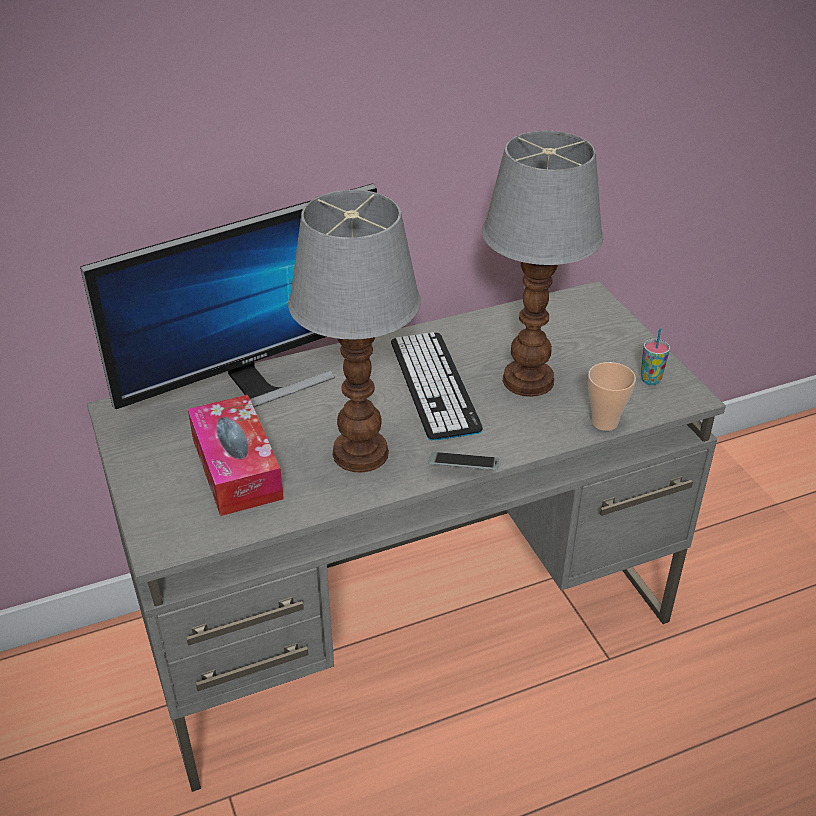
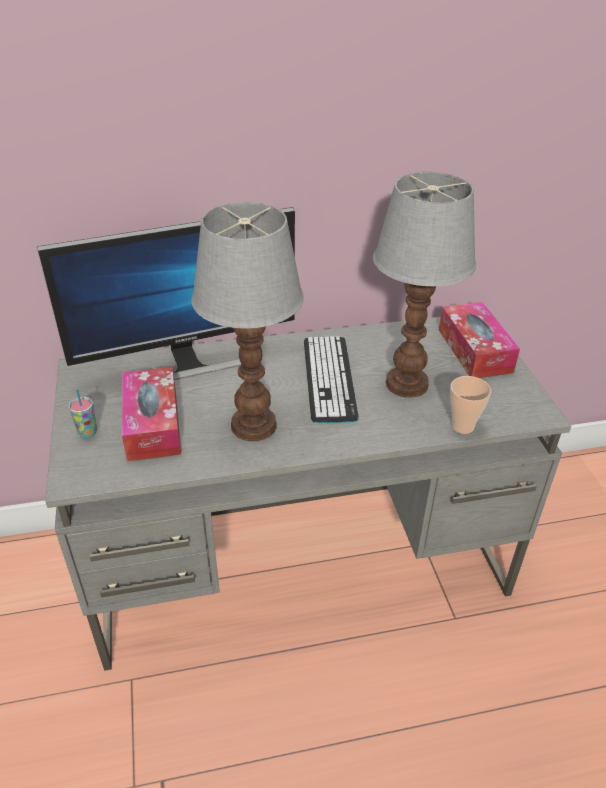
camera: 10 degrees right, 0 degrees up
(463, 467) = (334, 448): phone -> none
(597, 330) = (474, 350): none -> tissue box
(650, 379) = (510, 396): cup -> cup (87, 432)

